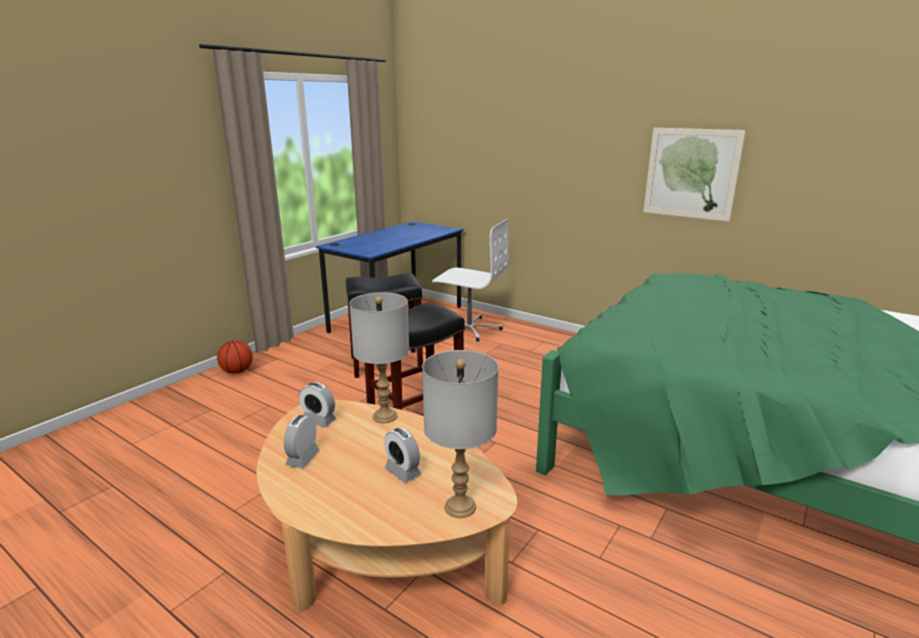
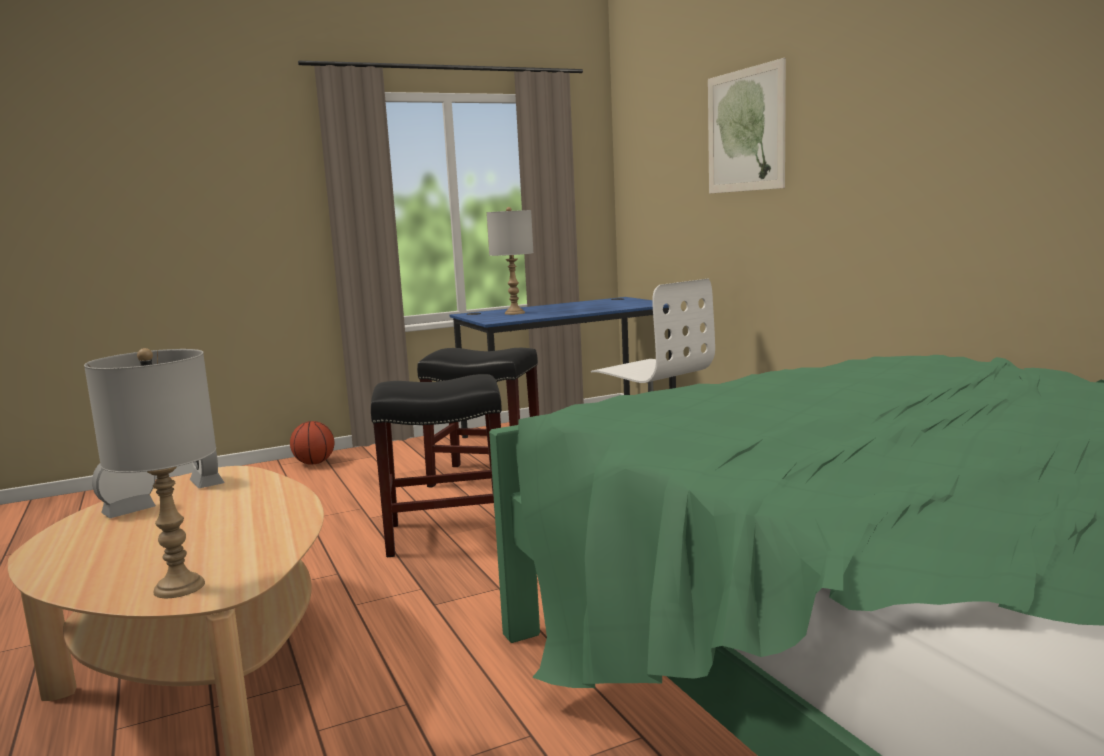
camera: 30 degrees right, 10 degrees down
(385, 416) = (277, 490): grey table lamp -> grey table lamp (515, 313)
(402, 472) = (191, 542): alarm clock -> none
(691, 173) = (971, 175): picture -> picture (745, 130)

